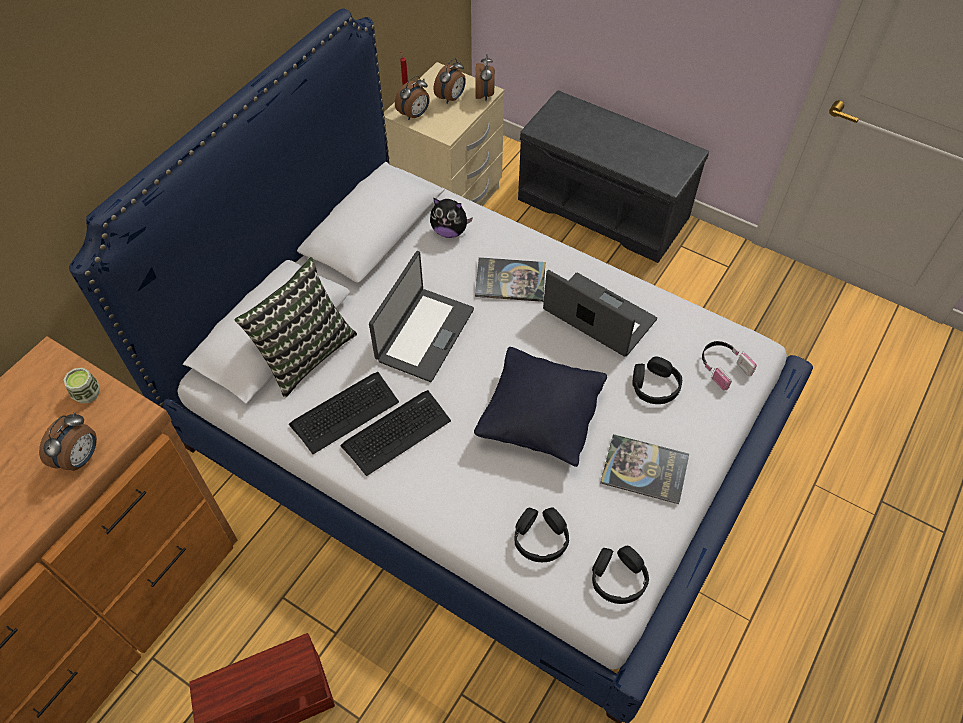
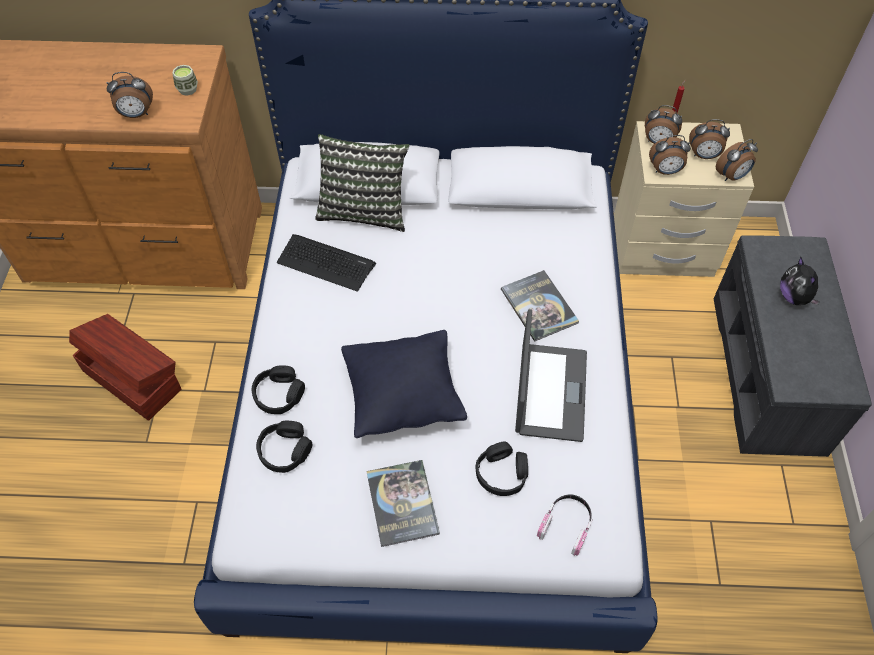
camera: 60 degrees right, 0 degrees up
(396, 432) = (328, 304): keyboard -> none
(424, 334) = (435, 274): laptop -> none
(448, 127) = (665, 171): none -> alarm clock
(449, 231) = (559, 237): plush toy -> plush toy (794, 297)
(618, 578) = (279, 528): black headphones -> black headphones (279, 394)

